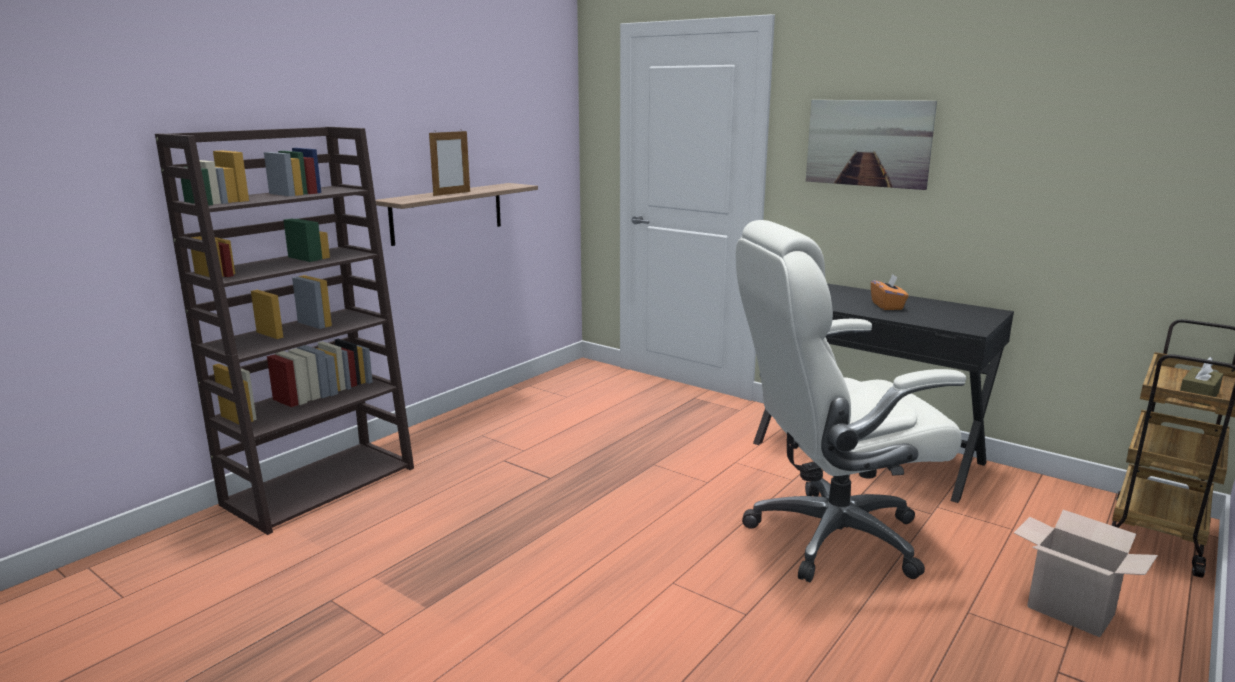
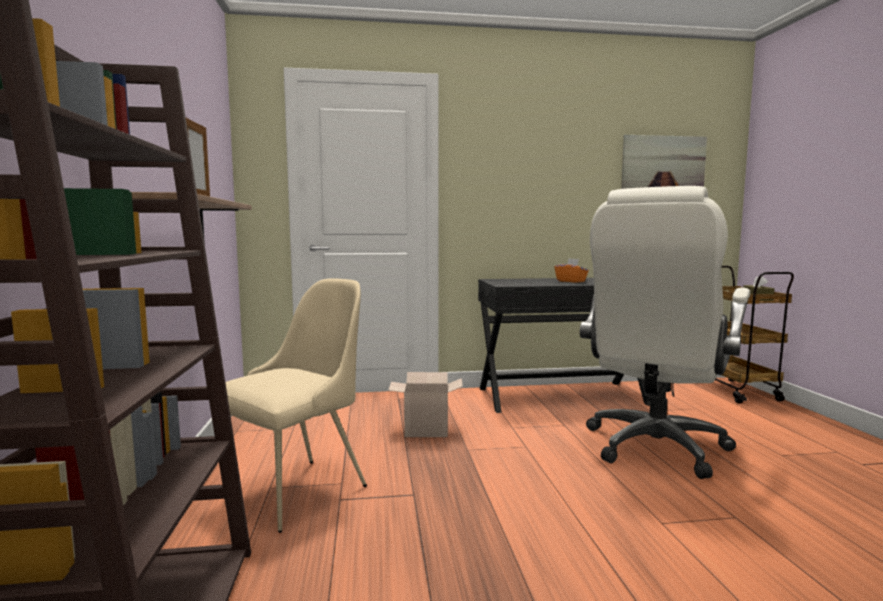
camera: 45 degrees left, 10 degrees down
(491, 444) = (298, 492): none -> beige chair
(868, 143) = (519, 172): picture -> picture (663, 165)
(1067, 611) = (796, 435): cardboard box -> cardboard box (425, 431)

